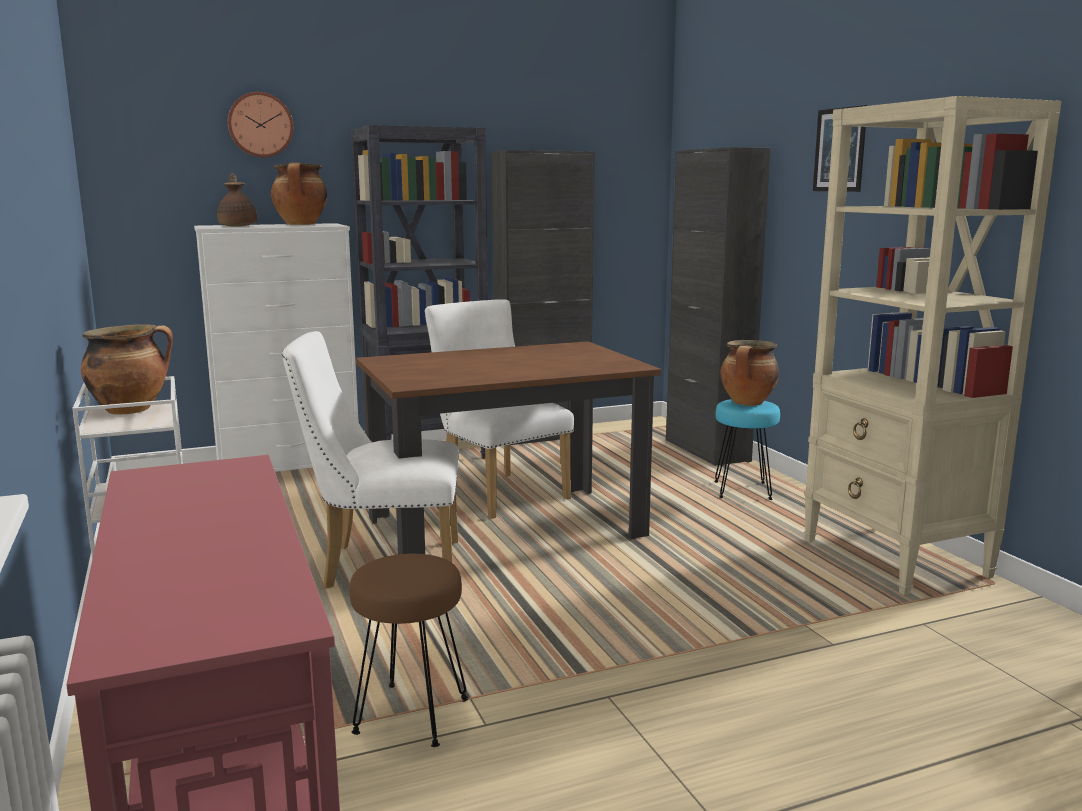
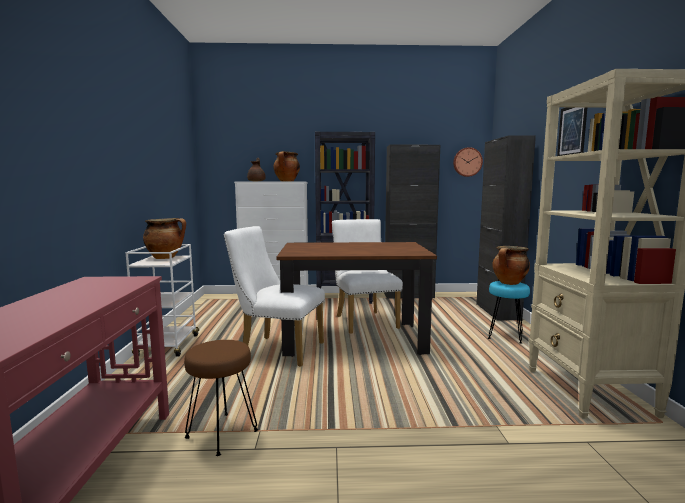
camera: 20 degrees right, 5 degrees down
(260, 125) = (274, 136): wall clock -> wall clock (467, 162)

